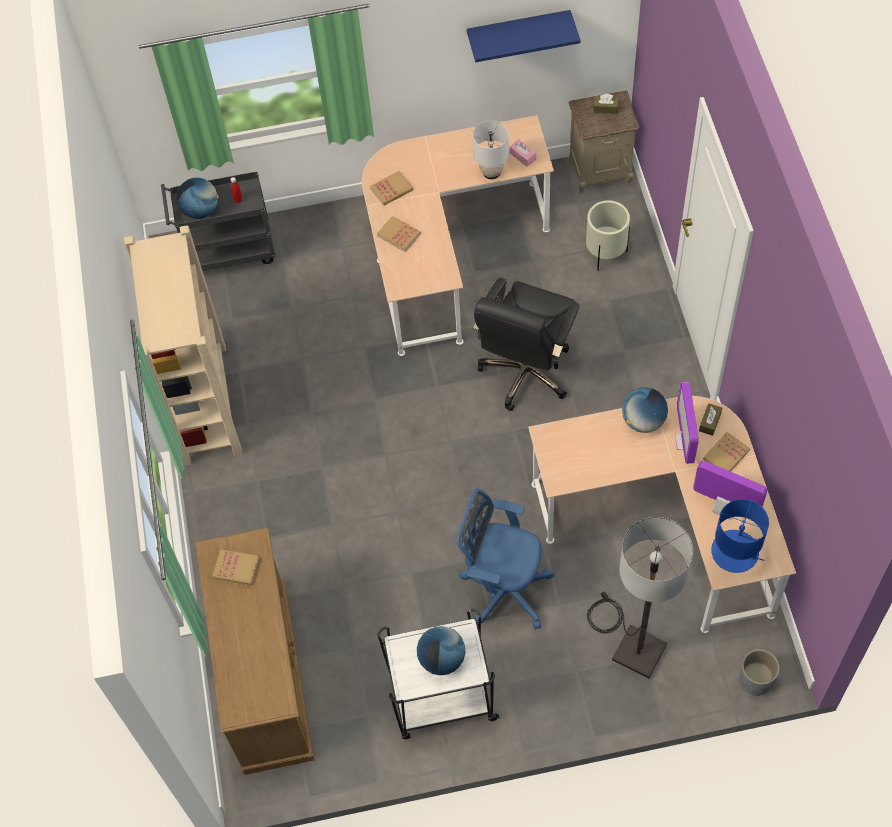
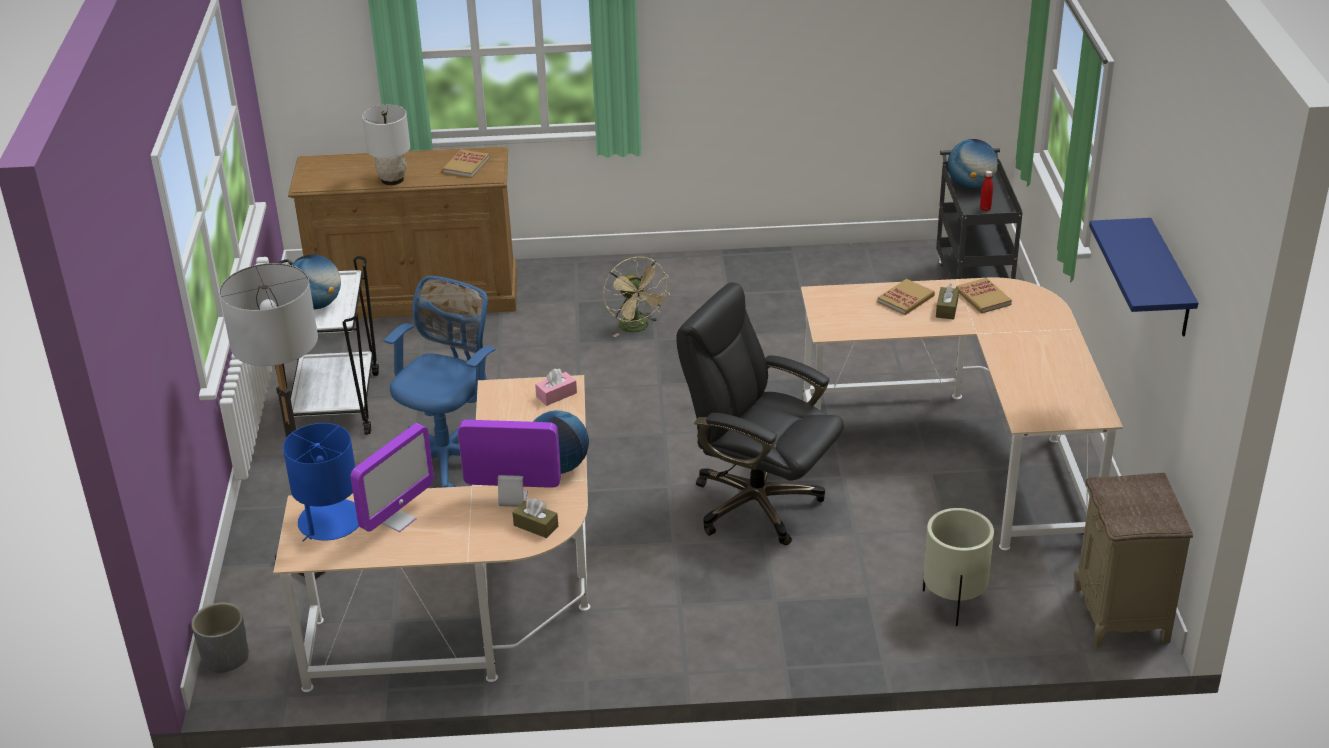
camera: 95 degrees right, 25 degrees down
(204, 403) = (761, 267): beige bookcase -> none
(305, 483) = (637, 328): none -> beige fan
(491, 172) = (1010, 377): white table lamp -> white table lamp (392, 179)
(522, 156) = (1039, 407): pink tissue box -> pink tissue box (556, 395)
(605, 108) = (1149, 506): brown tissue box -> brown tissue box (946, 309)
(726, 454) = (478, 534): book -> none

